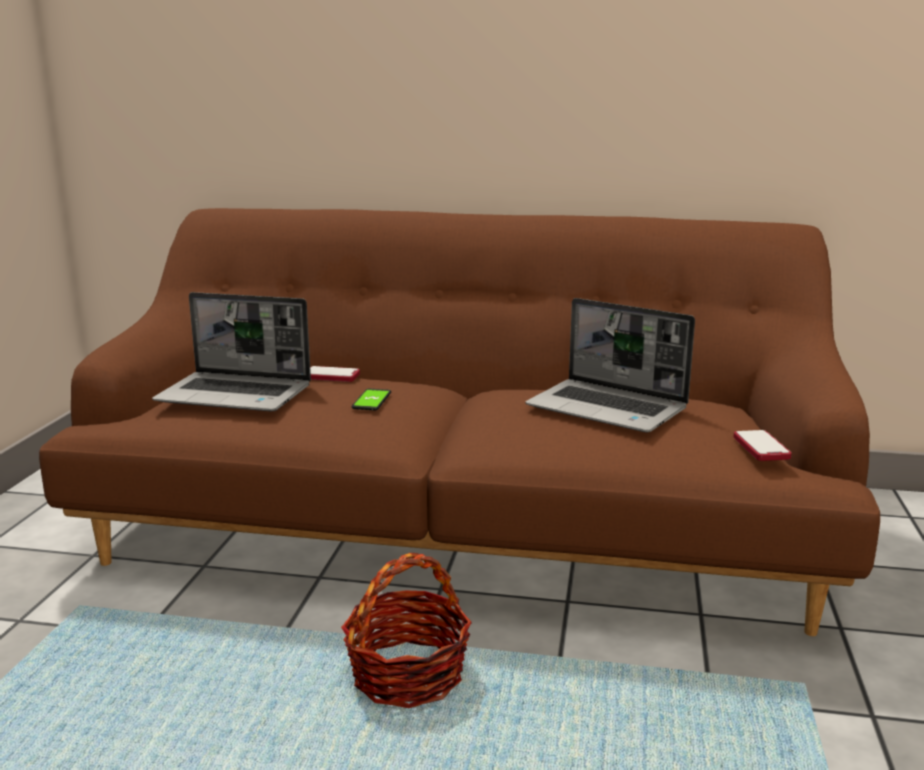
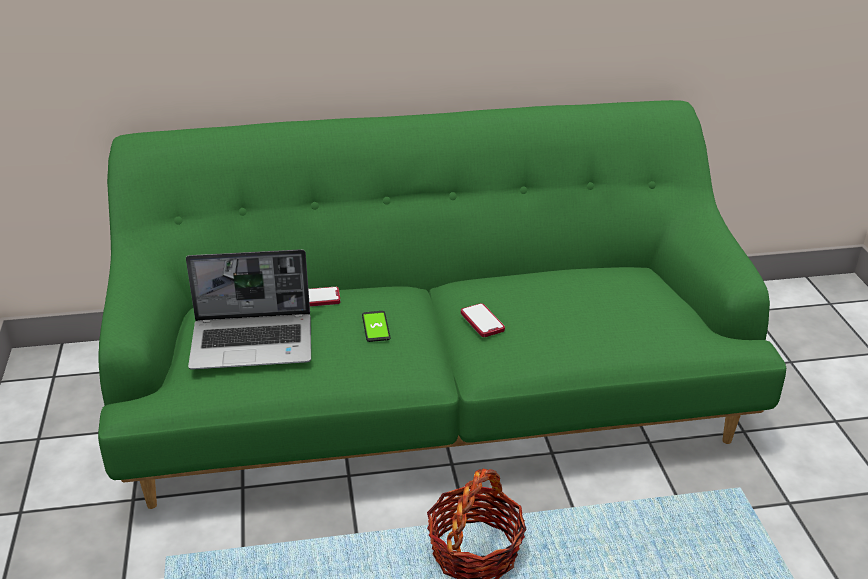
camera: 20 degrees left, 15 degrees up
(462, 529) = (433, 397): brown sofa -> green sofa
(609, 409) = (569, 301): laptop -> none
(761, 447) = (698, 326): phone -> phone (482, 321)

